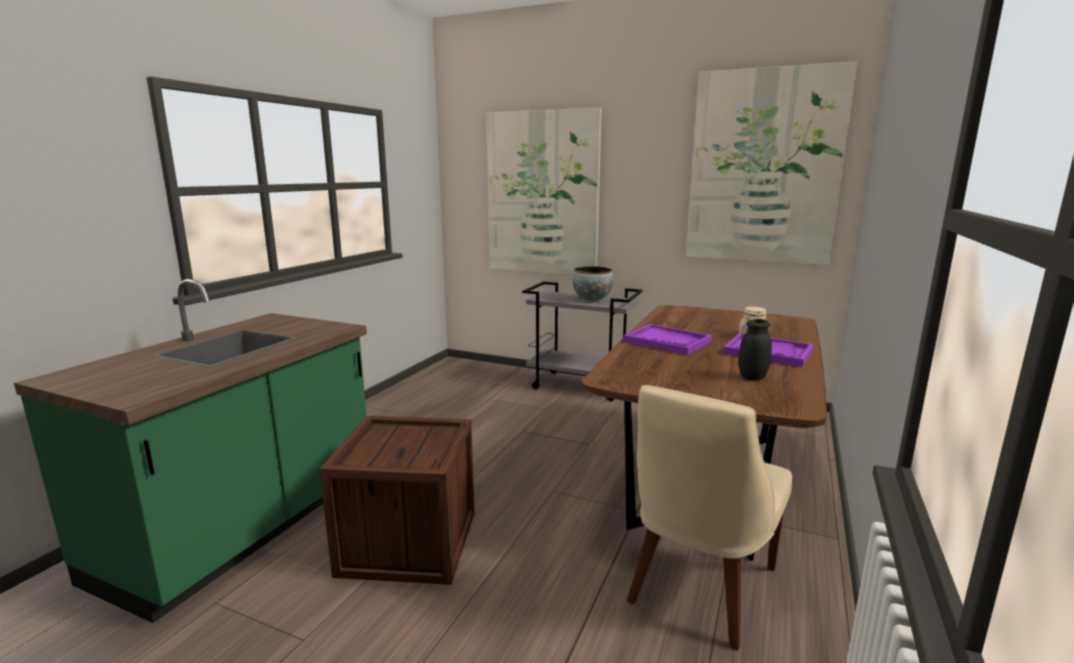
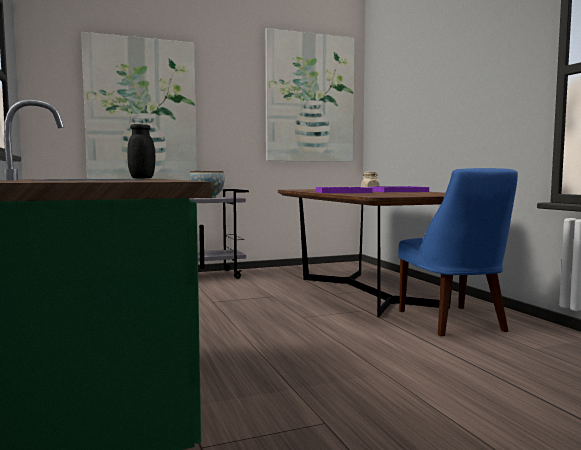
camera: 45 degrees left, 10 degrees down
(408, 542) = (272, 363): crate -> none
(698, 588) = (453, 322): beige chair -> blue chair
(752, 377) = (426, 193): black jar -> black jar (142, 178)

